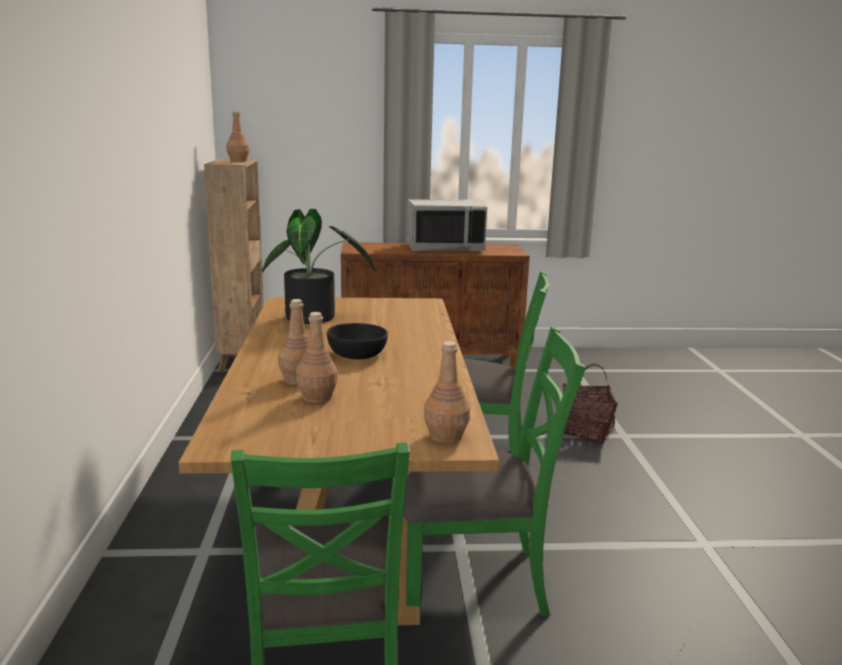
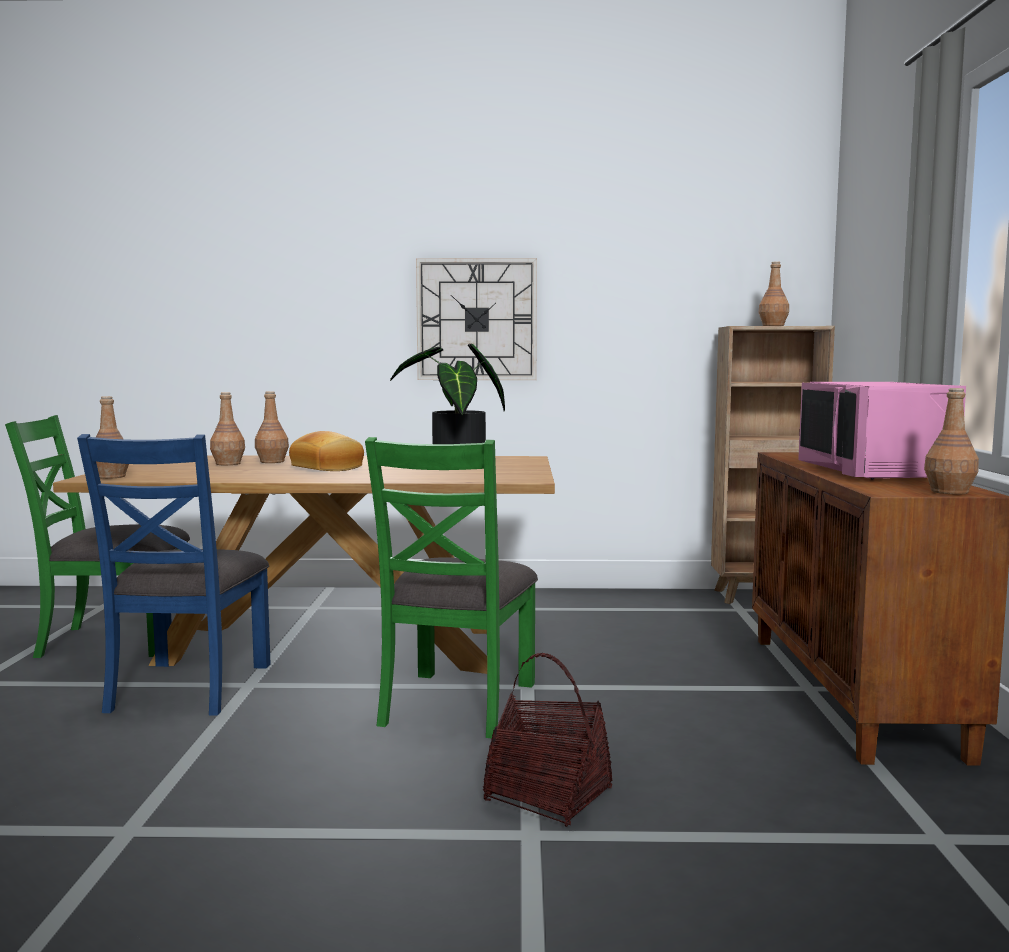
camera: 95 degrees right, 10 degrees down
(134, 176) = (476, 319): none -> wall clock
(357, 354) = (328, 468): black bowl -> bread
(444, 248) = (876, 472): grey microwave -> pink microwave
(475, 580) = (188, 687): green chair -> blue chair
(509, 247) = (948, 491): none -> brown bottle

